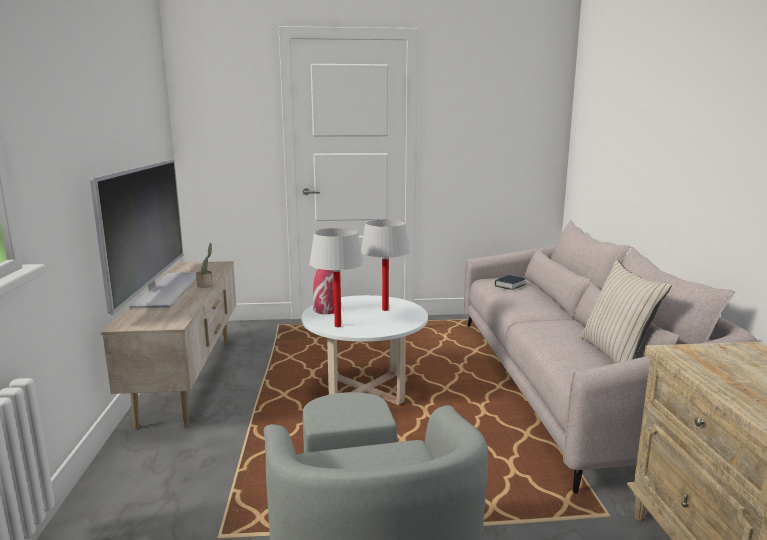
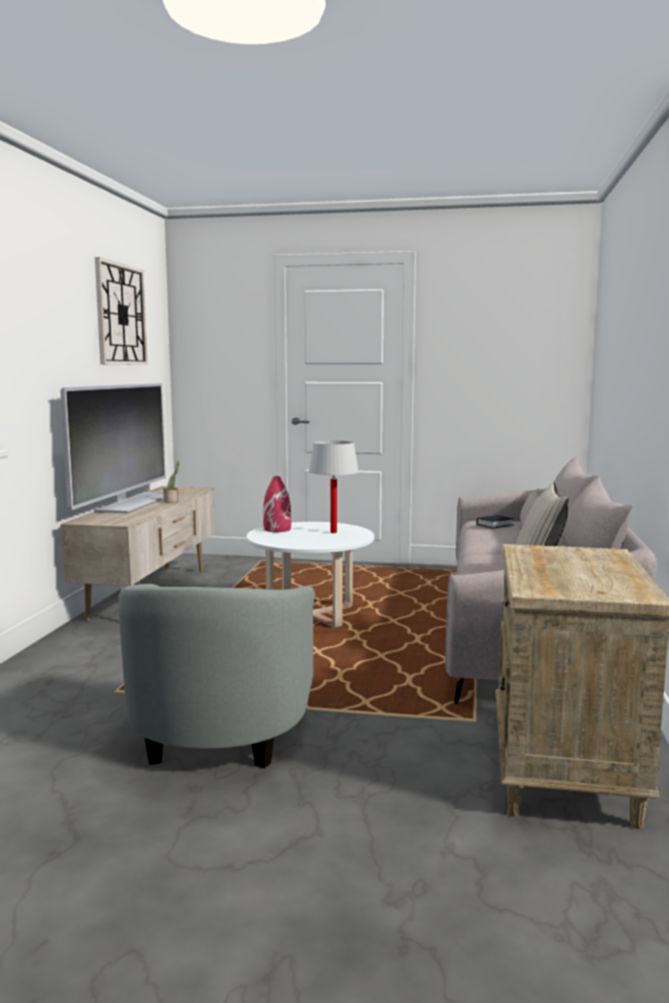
camera: 15 degrees right, 5 degrees down
(131, 87) = (121, 315): none -> wall clock
(338, 326) = (275, 540): white table lamp -> none

